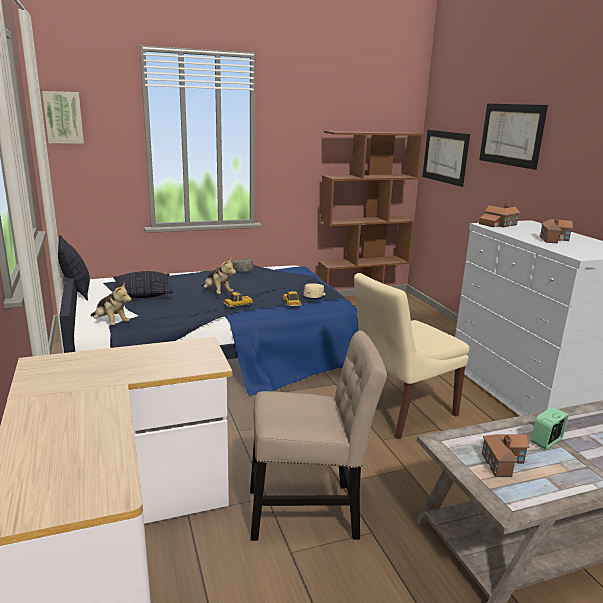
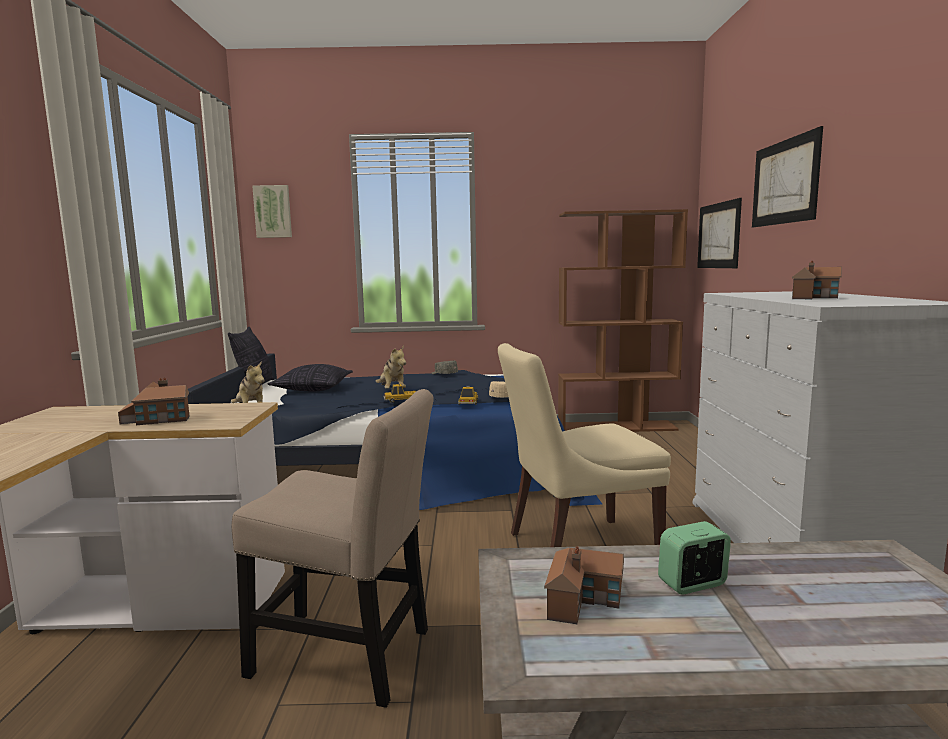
camera: 20 degrees right, 10 degrees down
(498, 224) = (745, 292): toy house -> toy house (156, 418)

